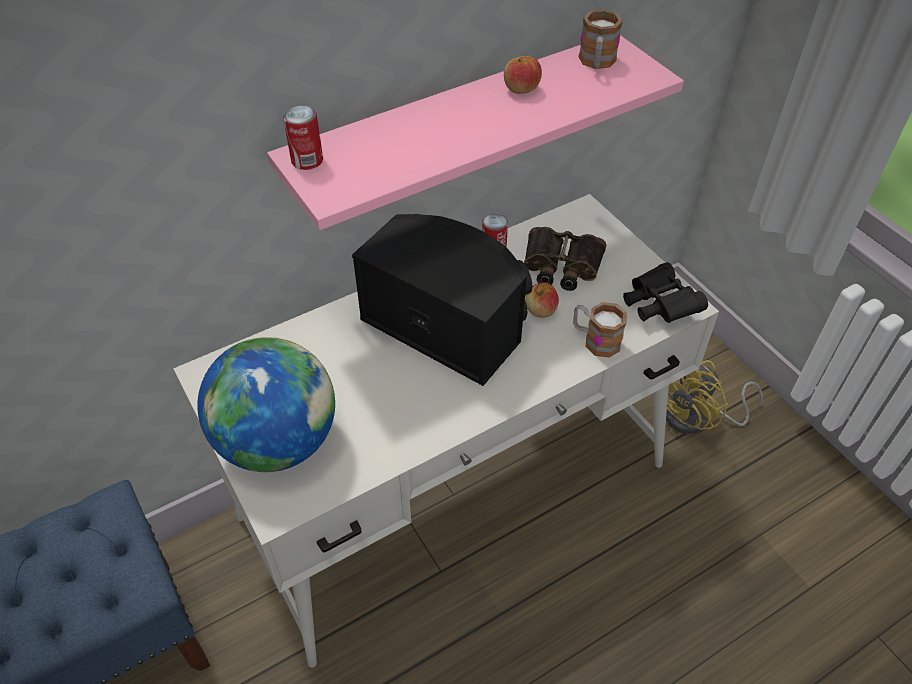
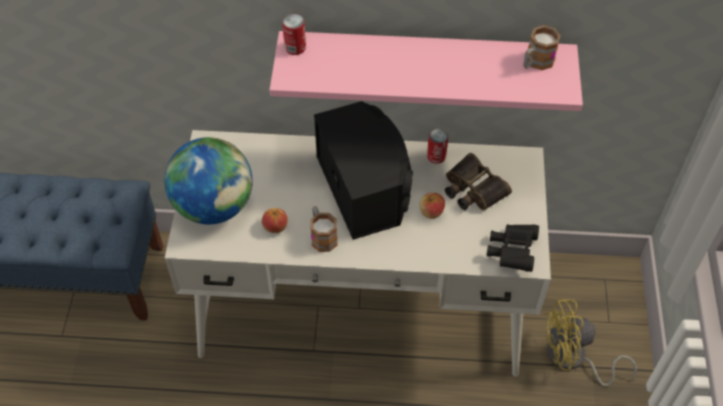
camera: 35 degrees right, 5 degrees up
(521, 89) = (466, 58): apple -> apple (275, 226)
(595, 340) = (448, 251): mug -> mug (322, 236)

